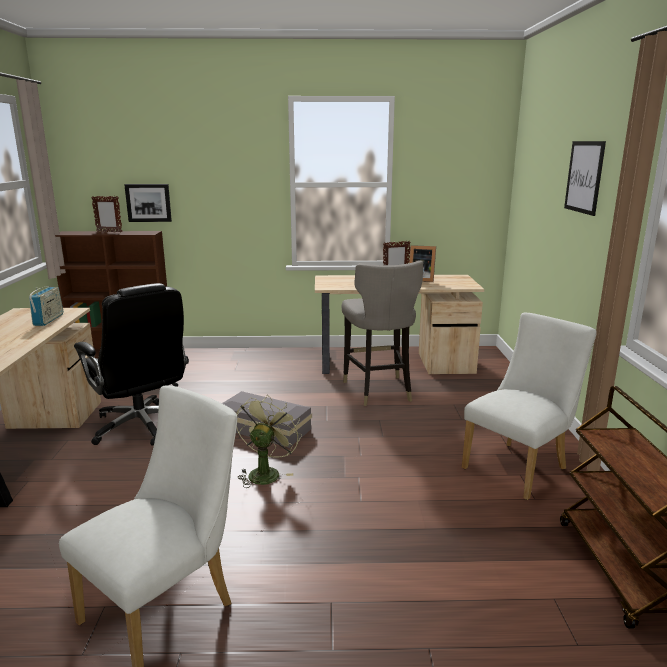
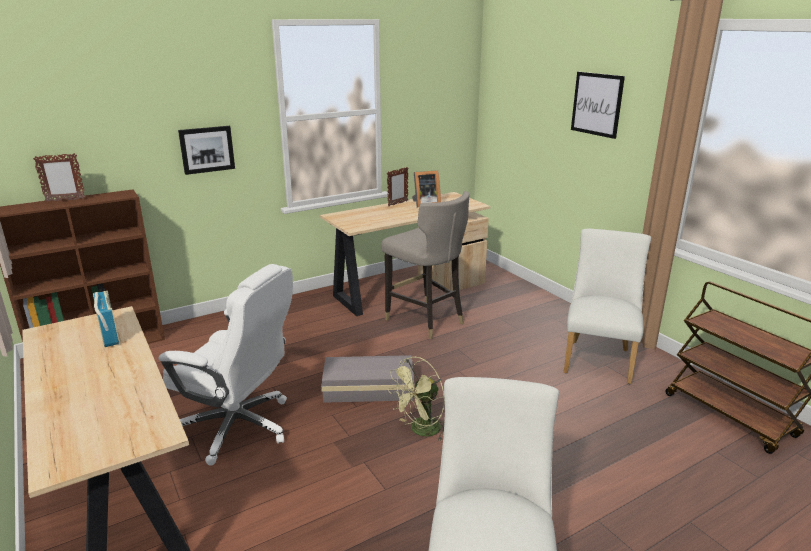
camera: 30 degrees left, 5 degrees up
(142, 426) = (239, 427): black office chair -> white office chair
(148, 202) = (111, 156): picture -> picture (207, 149)
(265, 472) = (421, 431): green fan -> green fan turned 120 degrees counterclockwise

